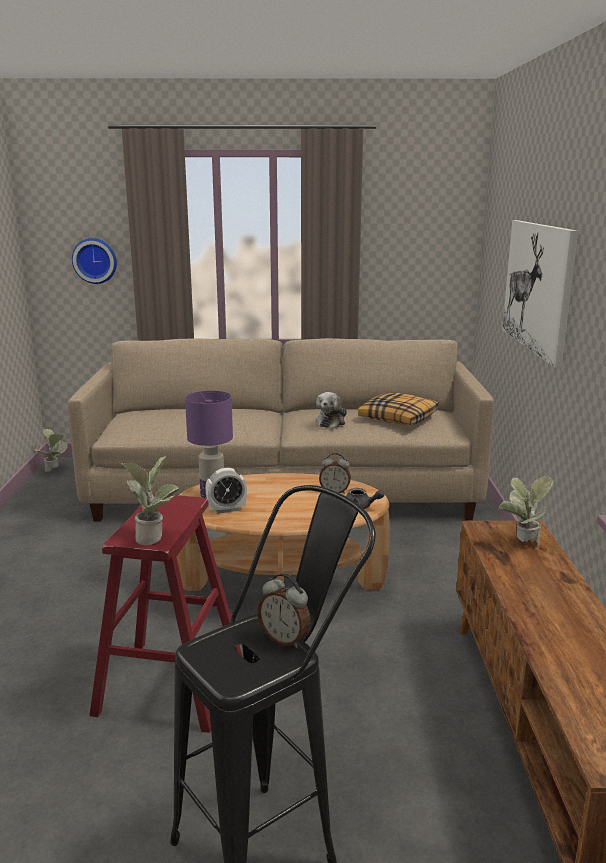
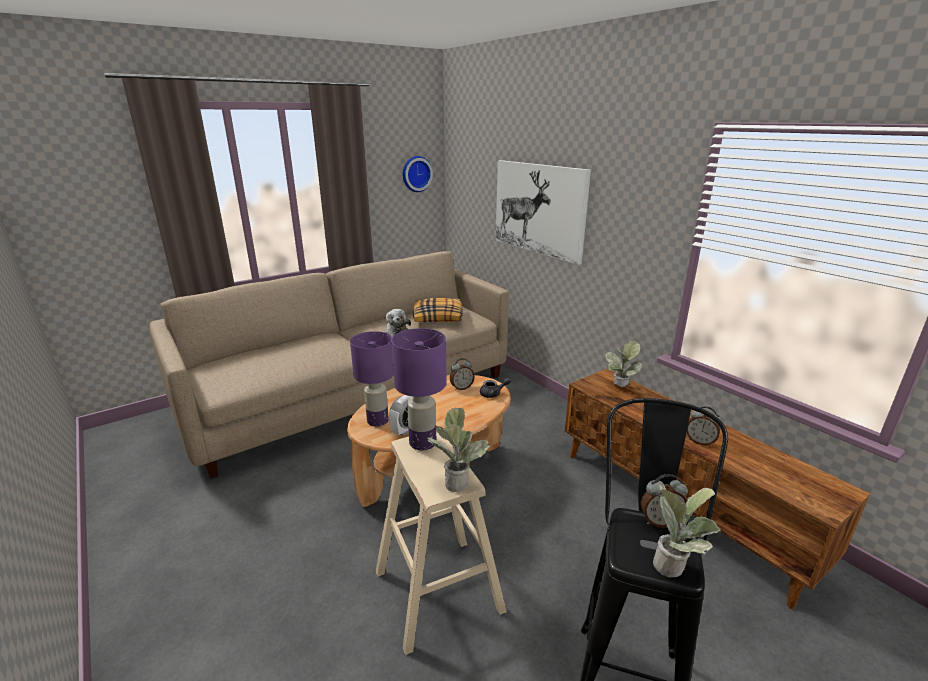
camera: 35 degrees left, 5 degrees up
(54, 470) = (108, 442): potted plant -> potted plant (675, 565)
(95, 260) = (106, 220): wall clock -> wall clock (416, 174)
(170, 685) = (438, 591): red stool -> beige stool
(172, 502) = (422, 443): none -> purple table lamp
(544, 630) = (700, 441): none -> alarm clock

